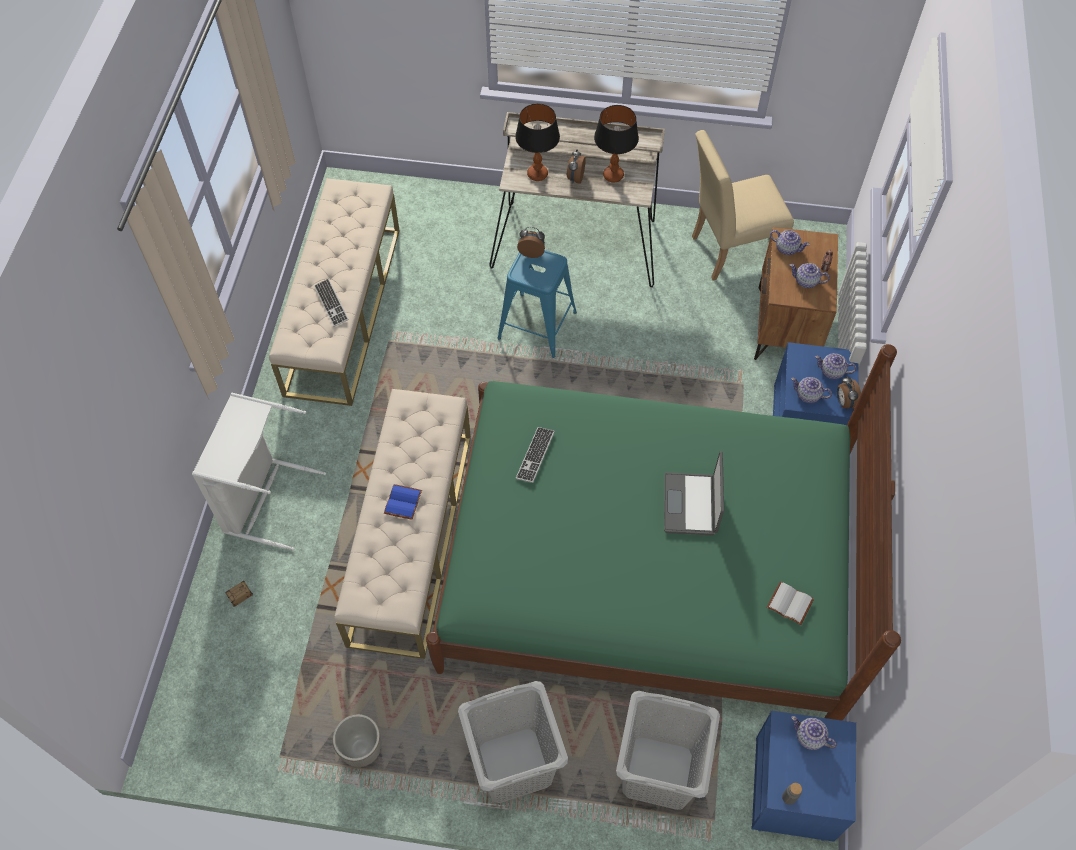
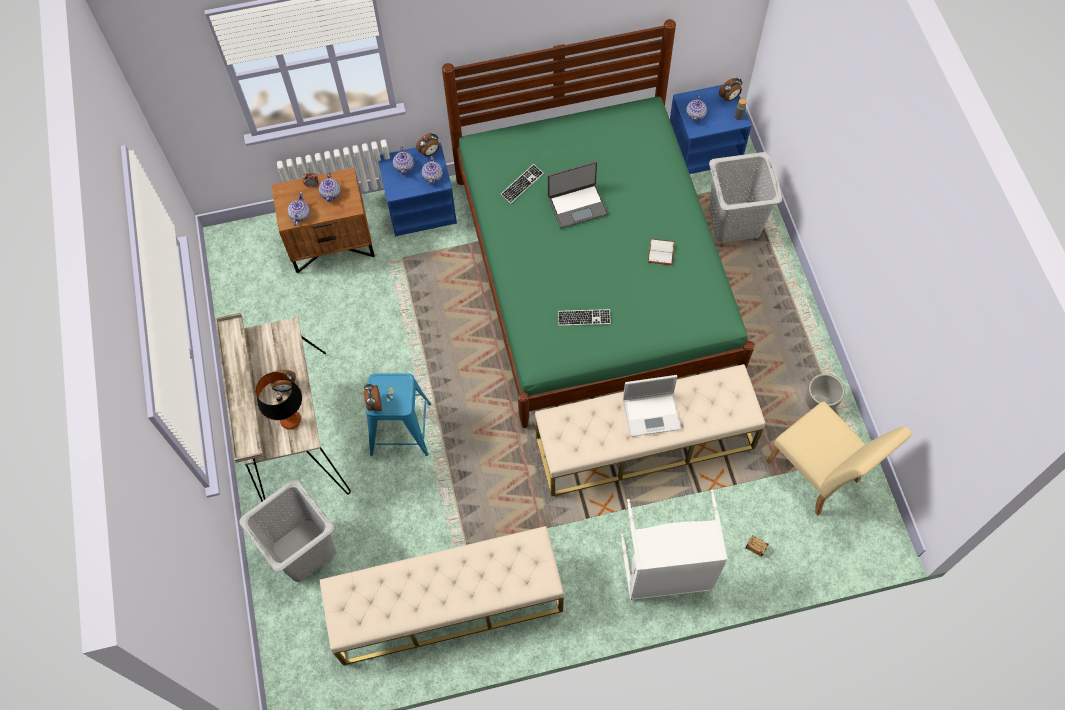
camera: 110 degrees left, 5 degrees up
(331, 303) = (486, 564): keyboard -> keyboard (522, 184)
(404, 503) = (653, 413): blue book -> laptop
(513, 765) = (776, 305): grey laundry basket -> grey laundry basket (304, 550)
(613, 176) = (271, 357): table lamp -> none
(728, 251) = (262, 306): beige chair -> beige chair (817, 476)
(788, 604) = (625, 132): white book -> white book (662, 253)
(826, 800) = (729, 98): none -> alarm clock

